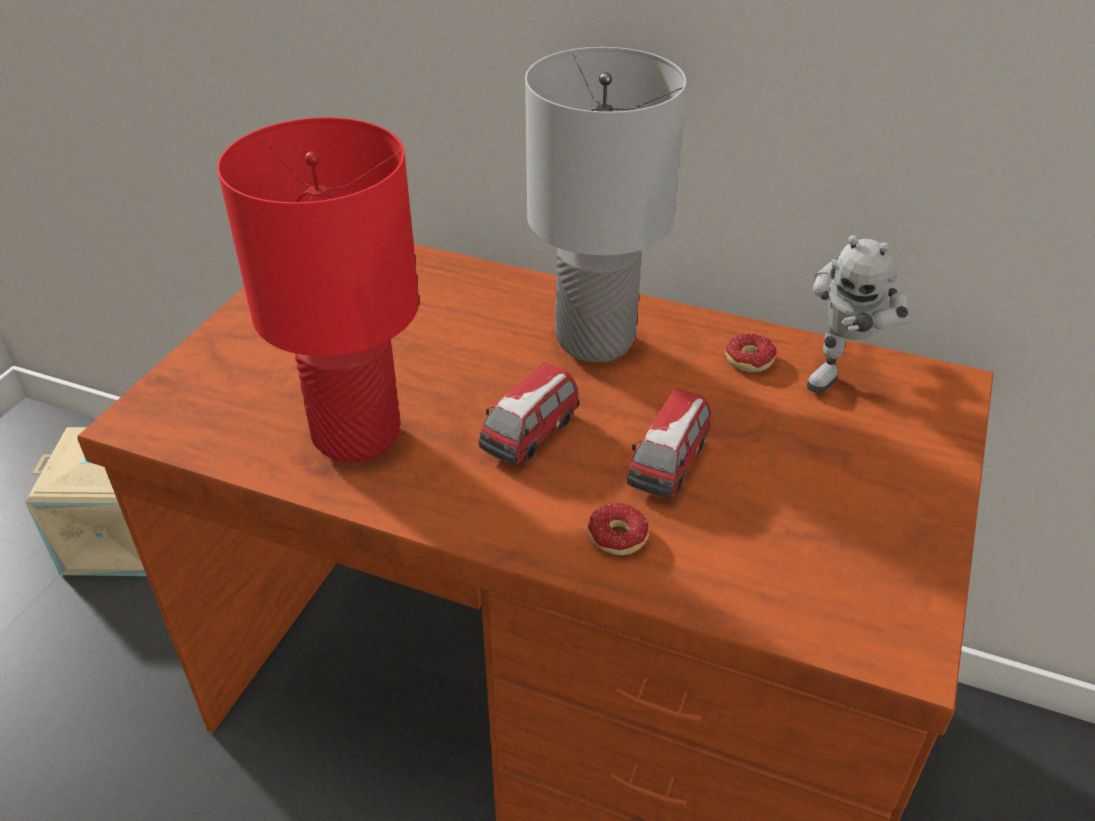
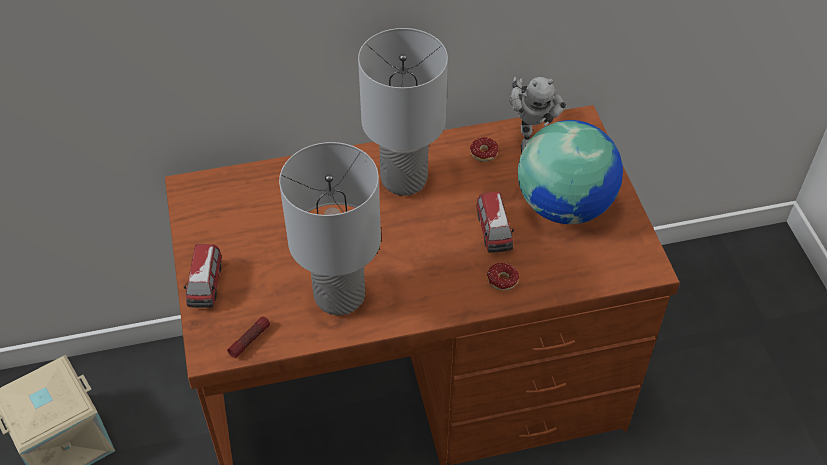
camera: 35 degrees left, 10 degrees up
(194, 431) = (249, 340): none -> flashlight
(356, 442) = (339, 300): red table lamp -> grey table lamp
(530, 436) = (419, 251): toy car -> toy car (206, 285)
(822, 483) = (565, 205): none -> globe

